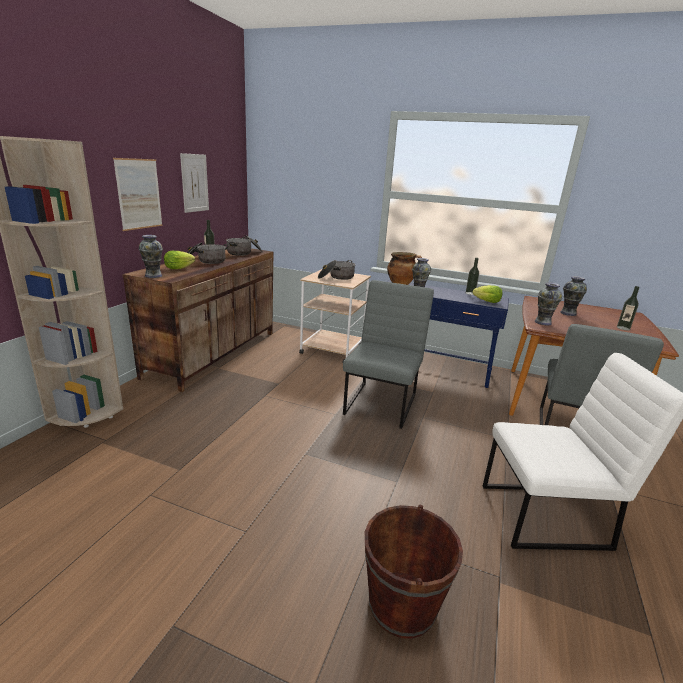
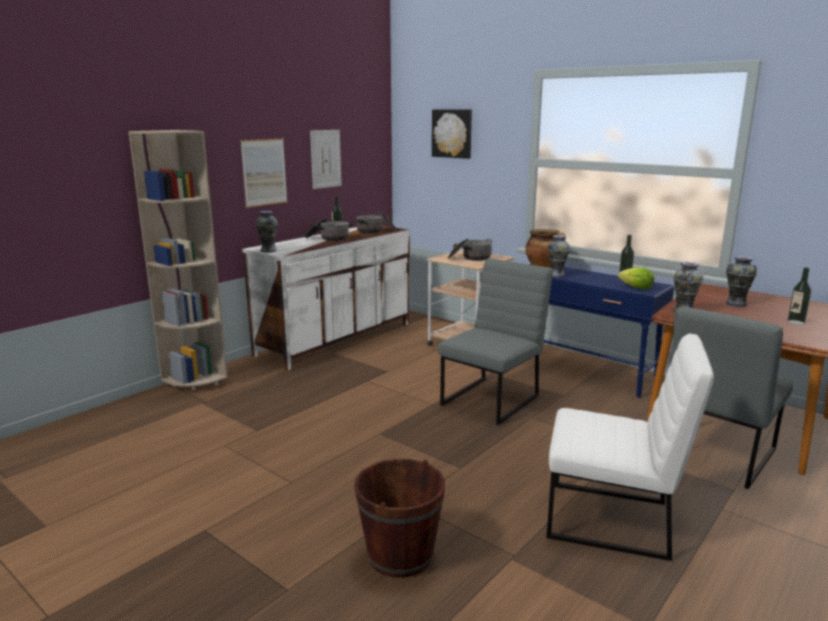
camera: 20 degrees right, 5 degrees down
(178, 268) = (296, 244): lettuce -> none
(216, 353) = (337, 339): brown cabinet -> white cabinet
(309, 165) = (452, 133): none -> picture

